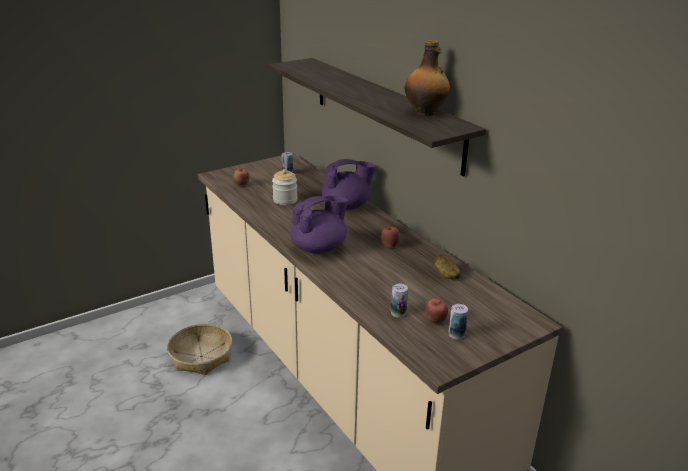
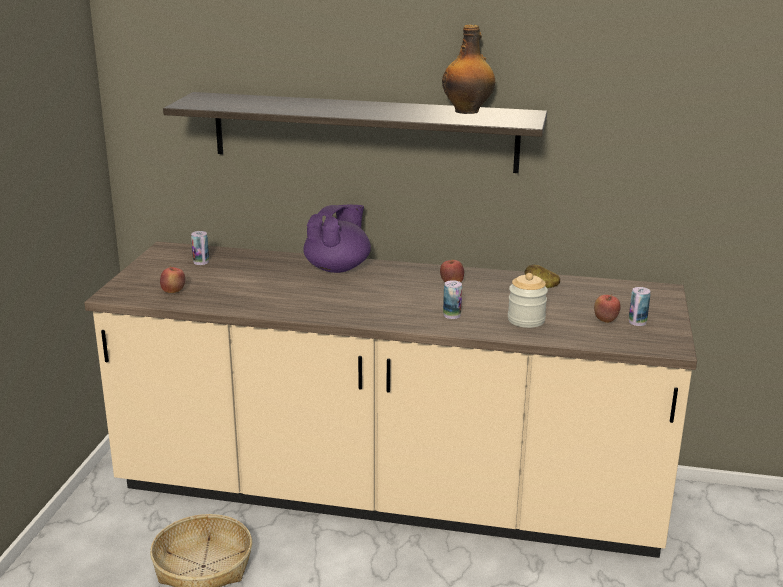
camera: 45 degrees left, 5 degrees down
(285, 200) = (261, 287): jar -> jar (526, 320)
(319, 248) = (396, 312): purple teapot -> none
(398, 313) = (569, 328): can -> can (452, 315)

